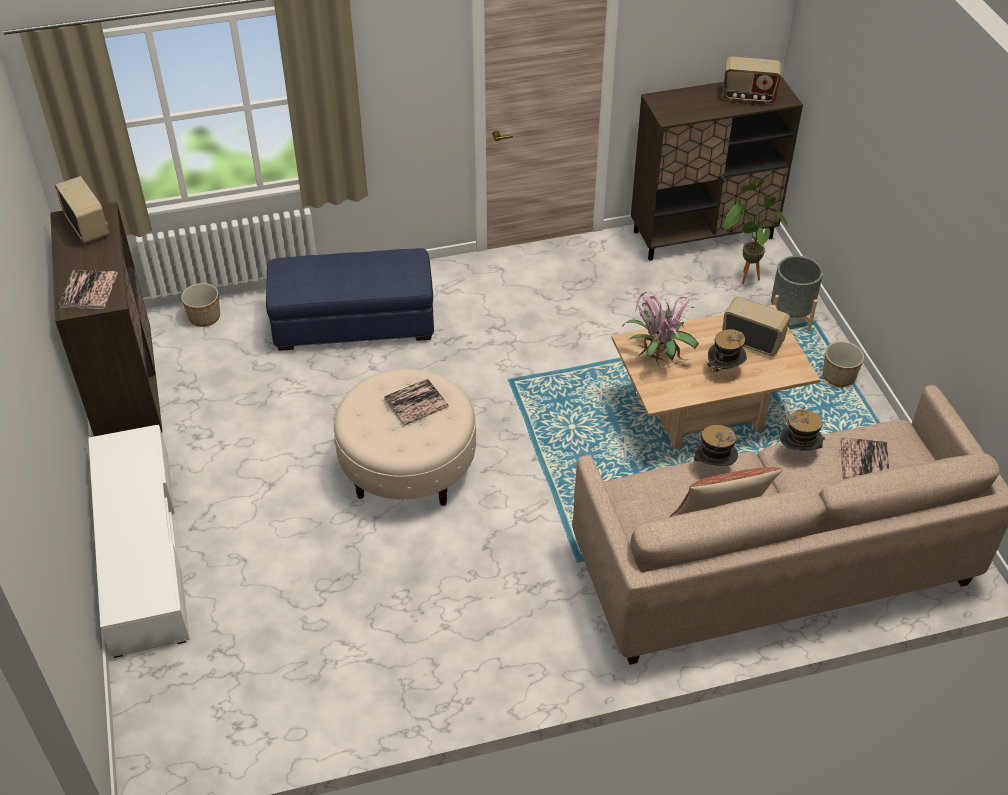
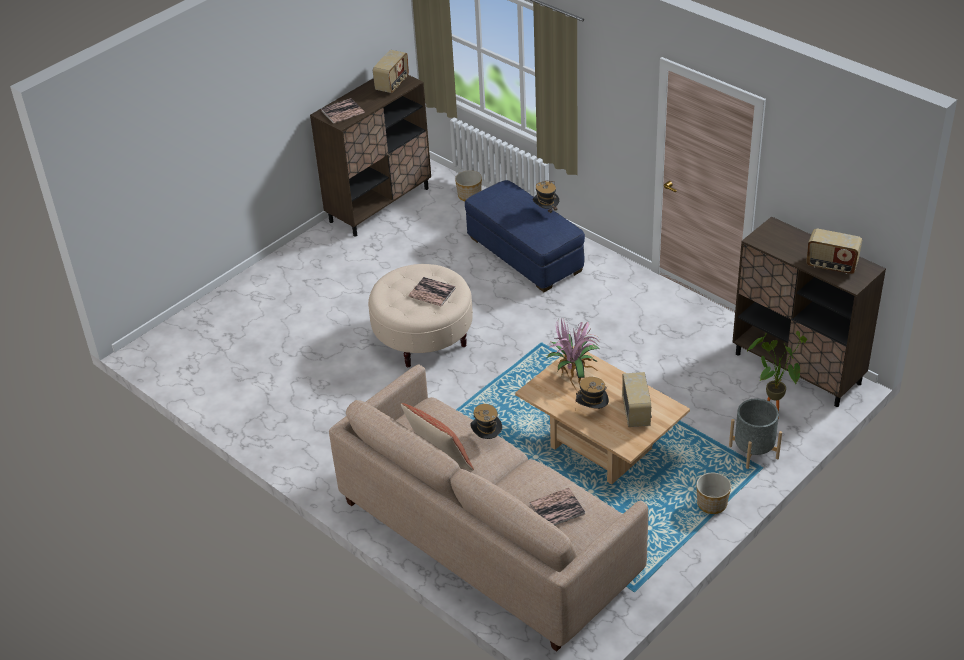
camera: 60 degrees right, 5 degrees down
(142, 551) = (274, 272): white tv stand -> none
(748, 97) = (831, 265): radio -> radio turned 45 degrees counterclockwise
(798, 452) = (536, 472): hat -> hat (546, 212)

